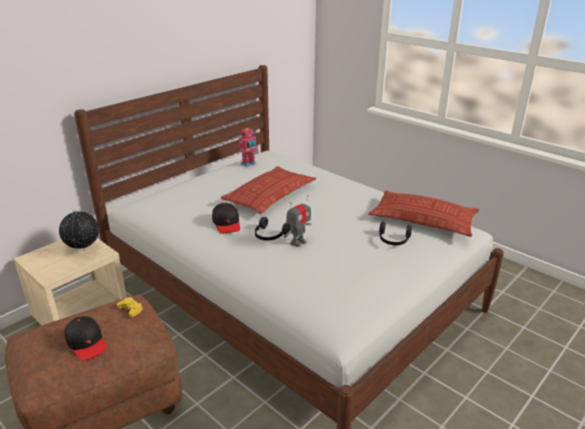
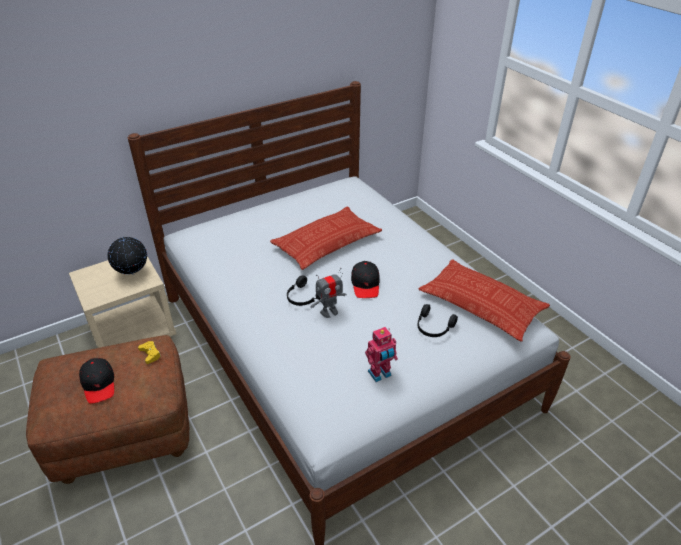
camera: 15 degrees right, 10 degrees up
(227, 223) = (267, 274): black cap -> black cap (365, 284)
(249, 164) = (323, 195): toy robot -> toy robot (380, 374)

